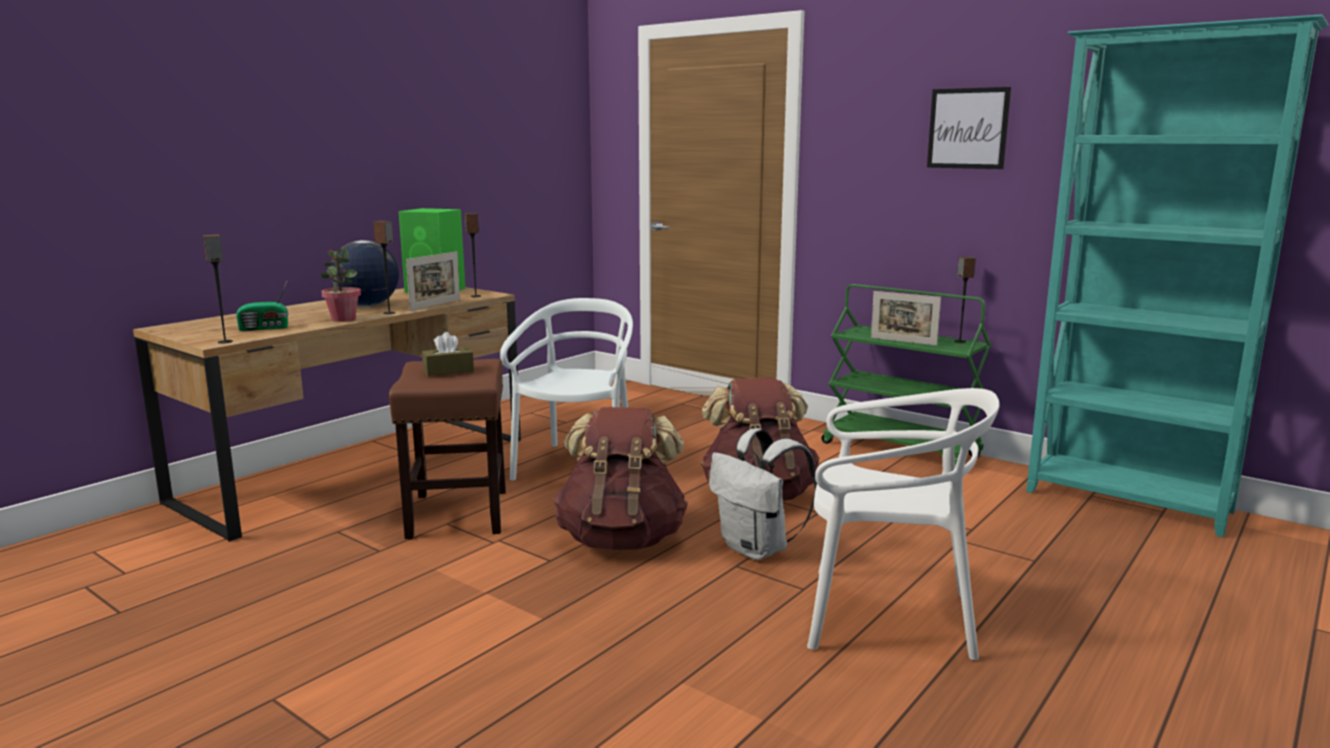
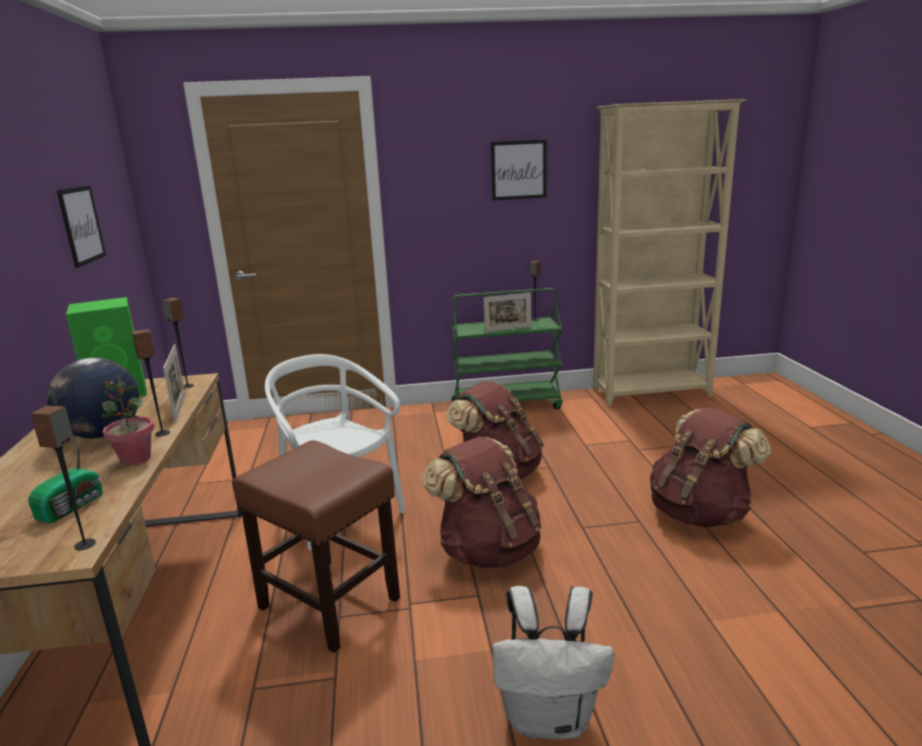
camera: 45 degrees left, 5 degrees up
(448, 371) = (307, 469): brown tissue box -> none
(488, 151) = (81, 225): none -> picture
(758, 549) = (570, 510): white backpack -> white backpack (550, 718)
(887, 616) = (699, 513): white chair -> brown backpack
(1128, 502) = (652, 393): turquoise bookcase -> beige bookcase

